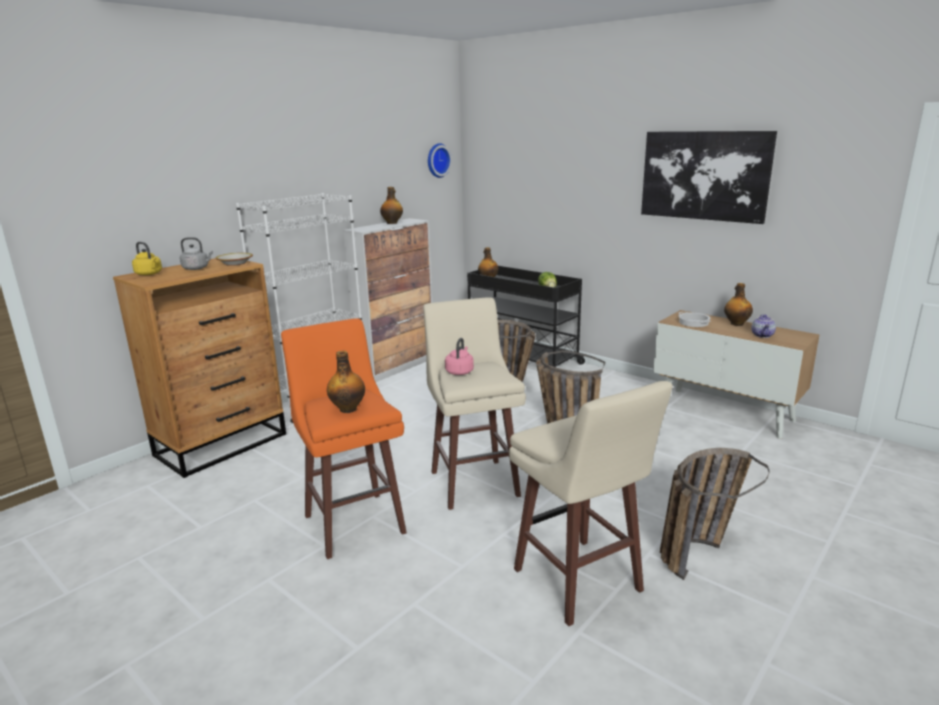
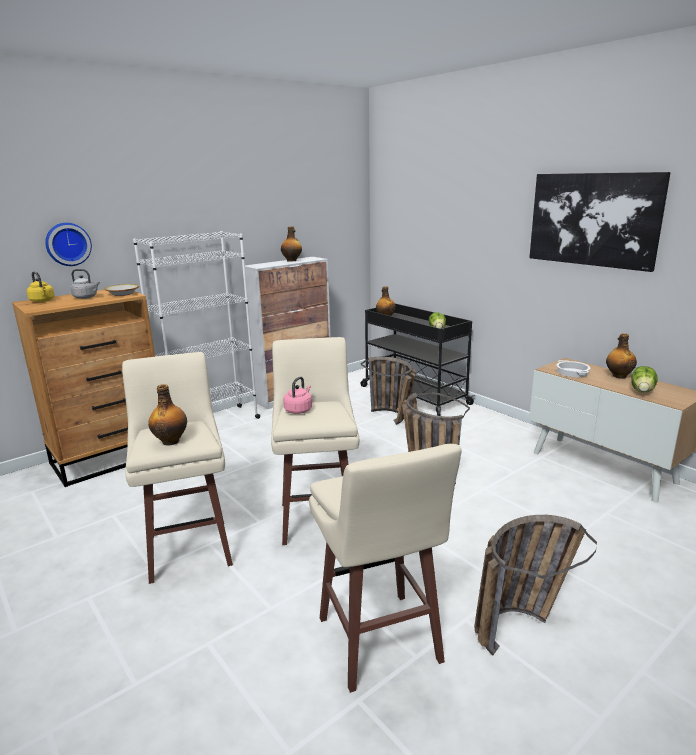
camera: 10 degrees right, 0 degrees up
(354, 522) = (190, 548): orange stool -> beige stool
(437, 160) = (343, 202): wall clock -> wall clock (67, 244)
(763, 335) = (642, 391): teapot -> lettuce

